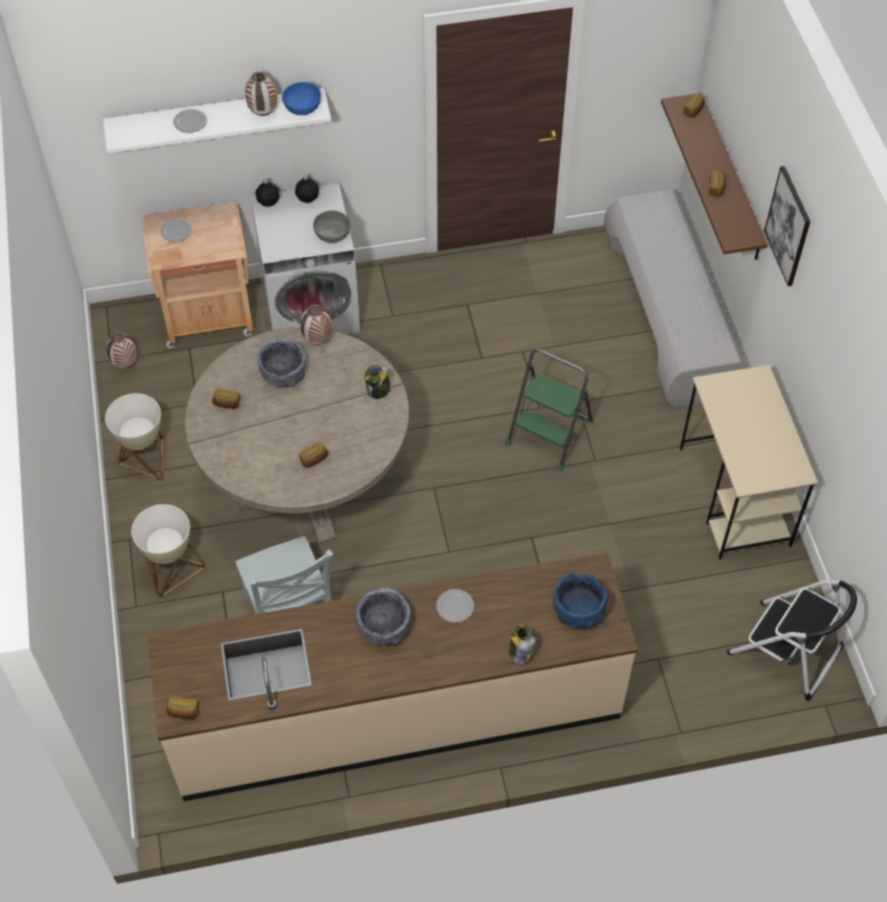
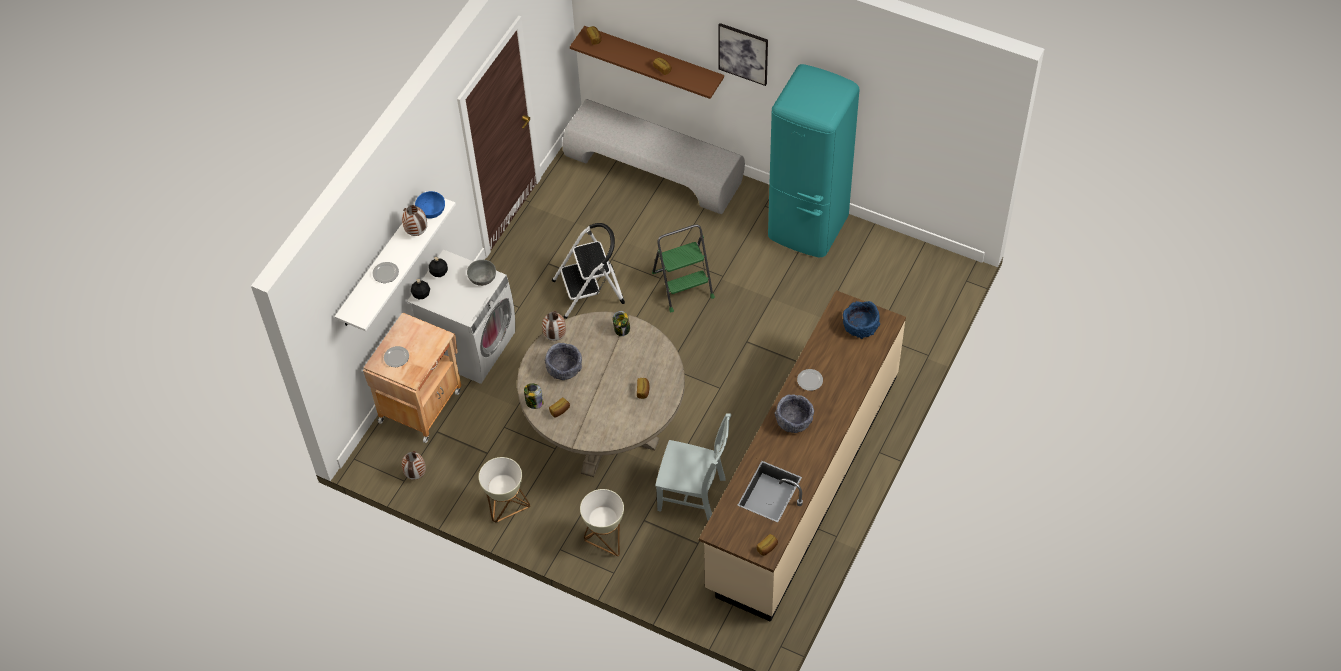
camera: 50 degrees left, 0 degrees up
(521, 652) = (864, 368): jar -> jar (534, 402)
(734, 497) = (807, 228): beige desk -> turquoise fridge
(788, 653) = (922, 274): step ladder -> step ladder (591, 291)

